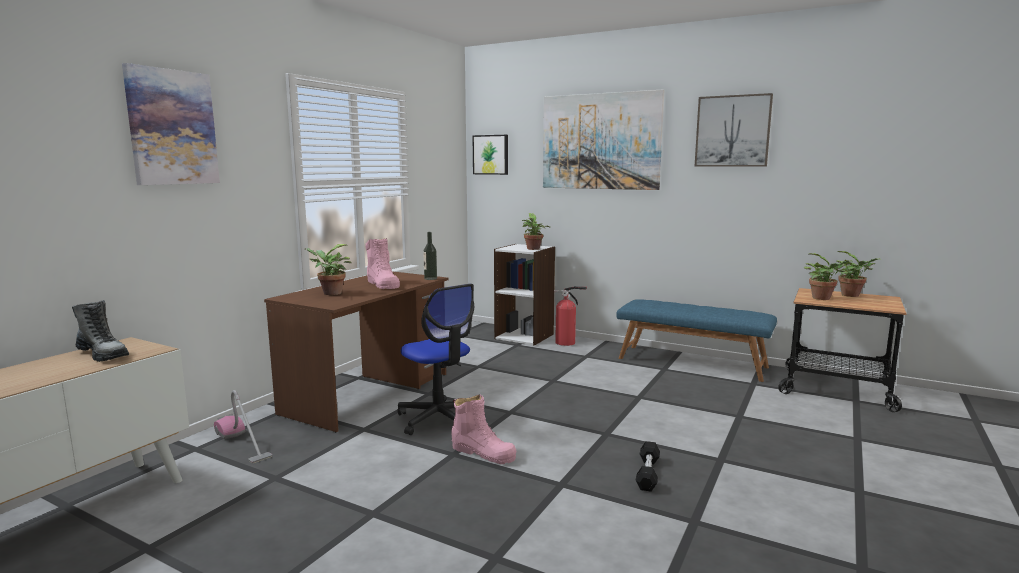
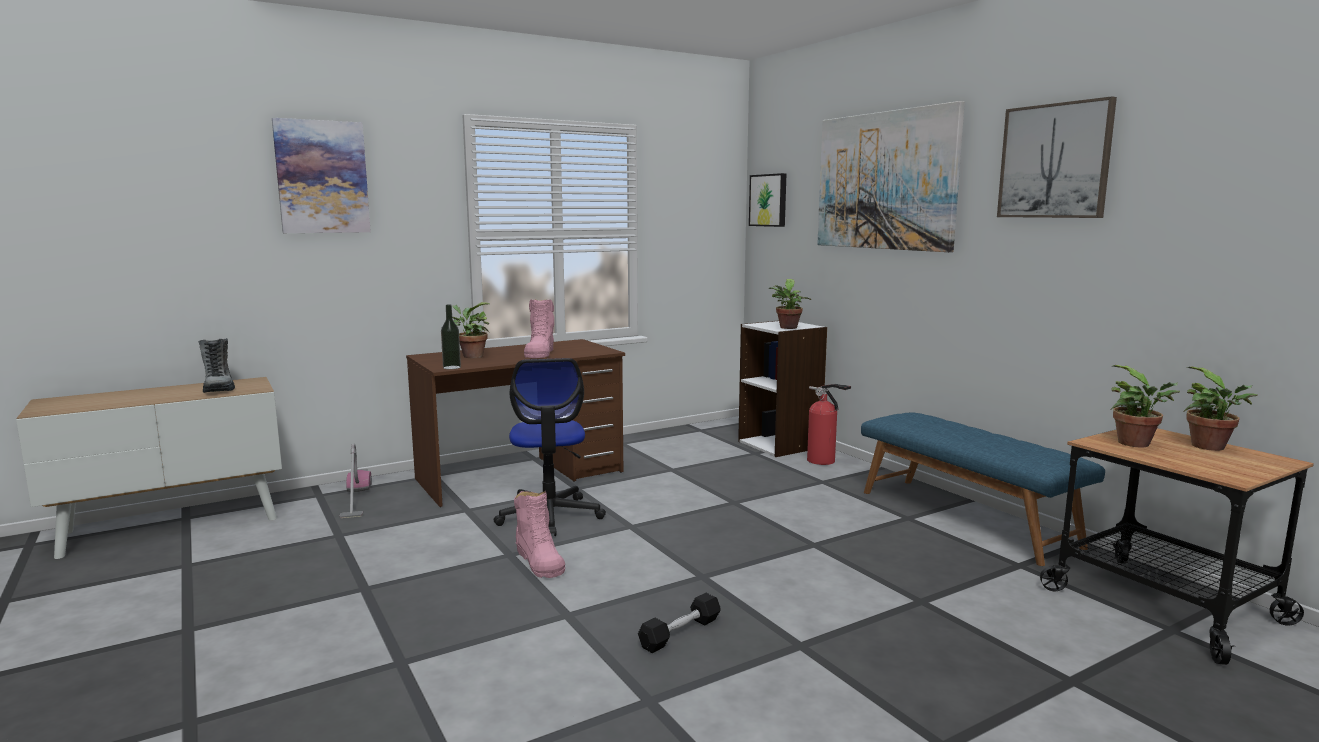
camera: 30 degrees right, 0 degrees up
(430, 278) = (602, 352): bottle -> bottle (451, 367)

